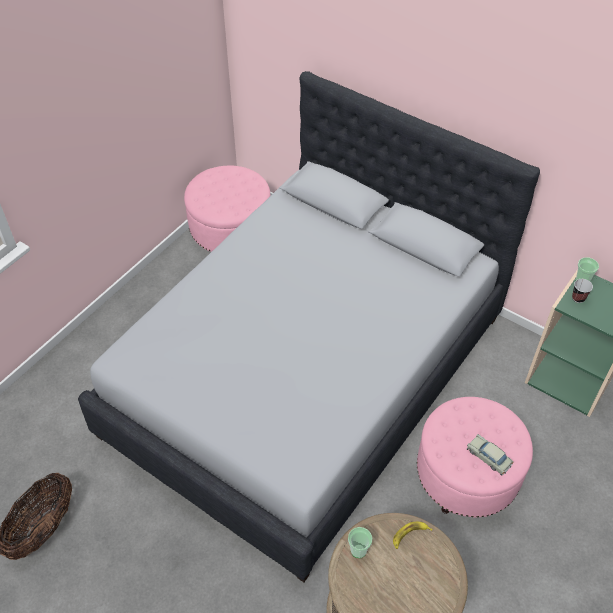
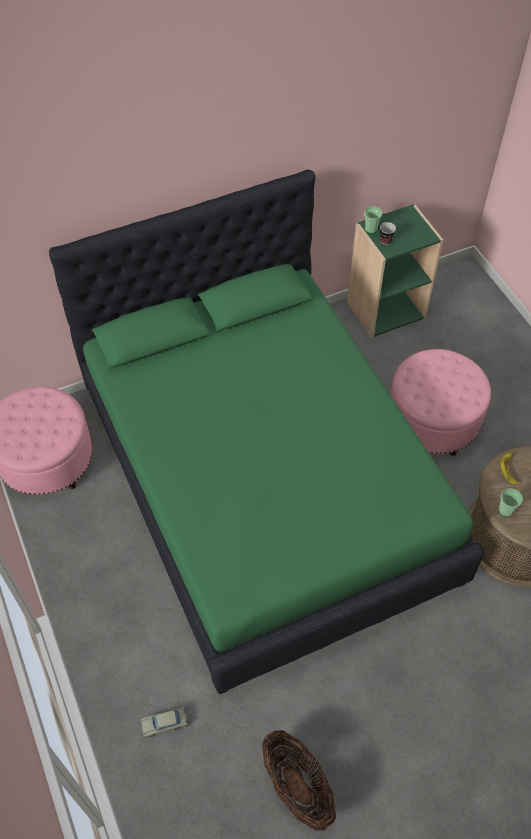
camera: 60 degrees left, 5 degrees up
(307, 374) = (265, 481): grey bed -> green bed
(488, 457) = (461, 386): beige toy car -> beige toy car (164, 724)

